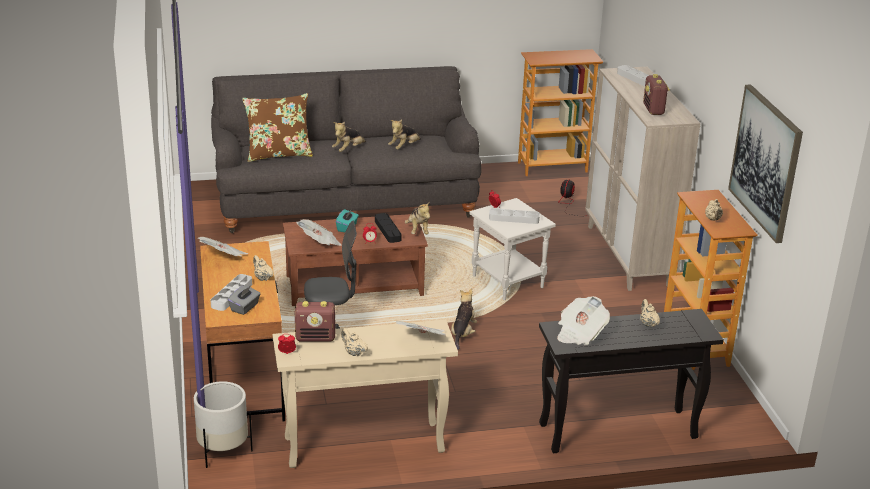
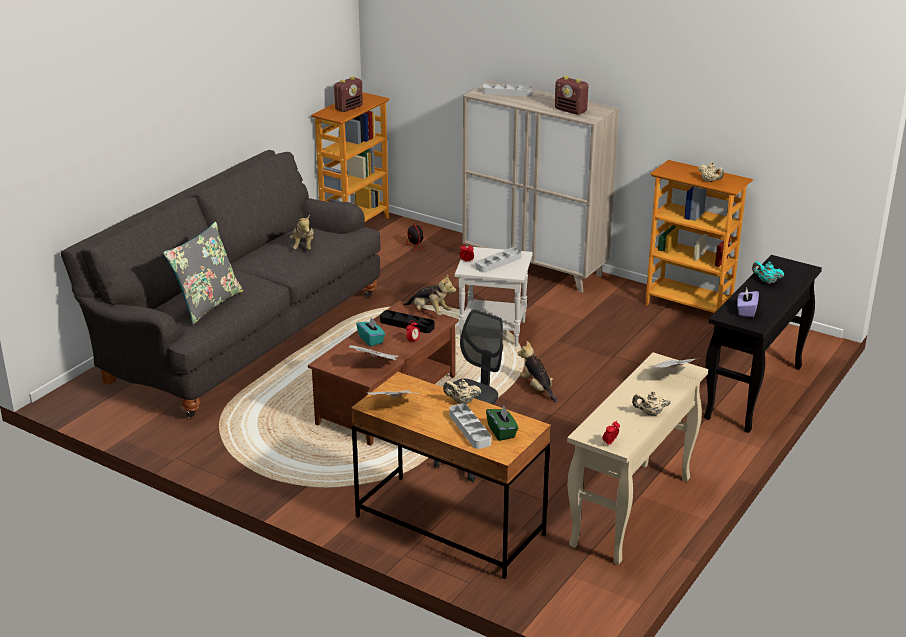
camera: 45 degrees left, 0 degrees up
(223, 451) = (548, 590): white planter -> none
(245, 307) = (502, 432): grey tissue box -> green tissue box
(278, 154) = (207, 304): brown pillow -> grey pillow
(316, 338) = (603, 420): radio -> radio (349, 108)
(348, 149) = (260, 270): plush toy -> none
(580, 333) = (746, 311): newspaper -> purple tissue box
(648, 324) = (766, 281): beige teapot -> turquoise teapot
(766, 162) = (750, 111): picture -> none

